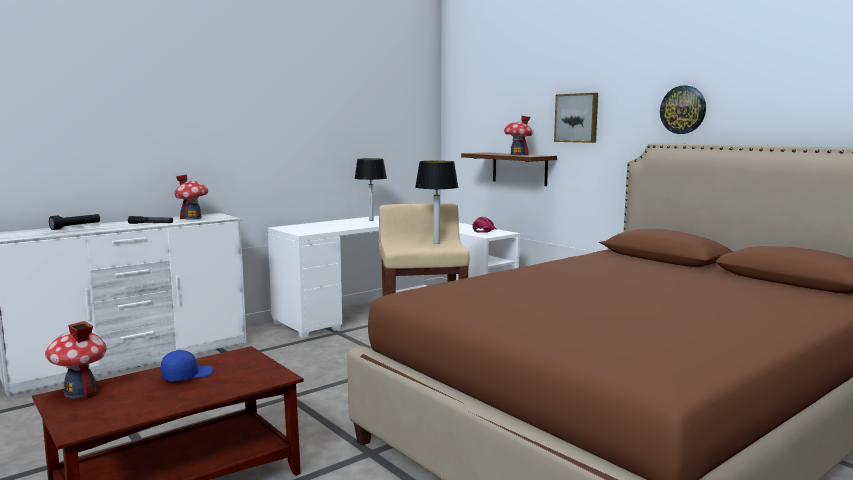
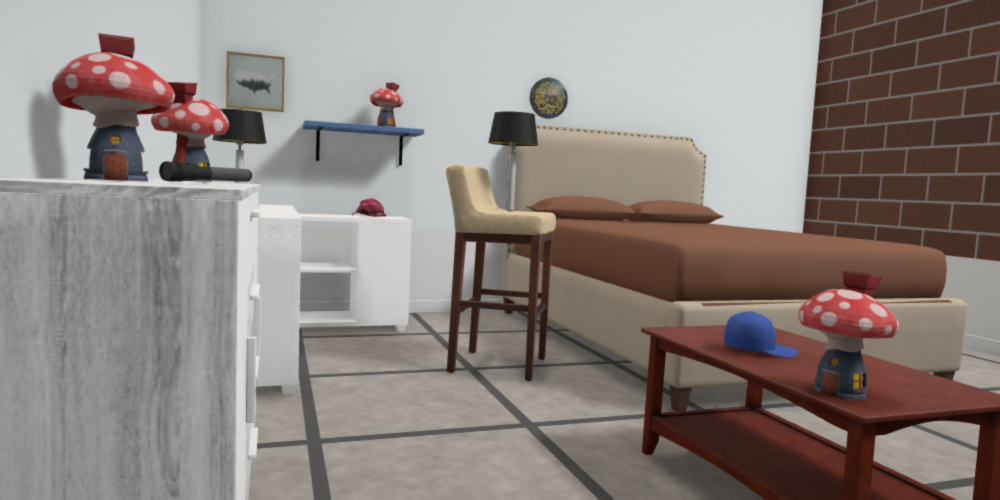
camera: 70 degrees left, 5 degrees down
(76, 227) = (116, 179): black flashlight -> toy house
(187, 375) = (759, 351): blue cap -> blue cap turned 120 degrees clockwise
(519, 168) = (360, 145): brown shelf -> blue shelf
(577, 118) = (440, 94): picture -> picture (255, 82)

